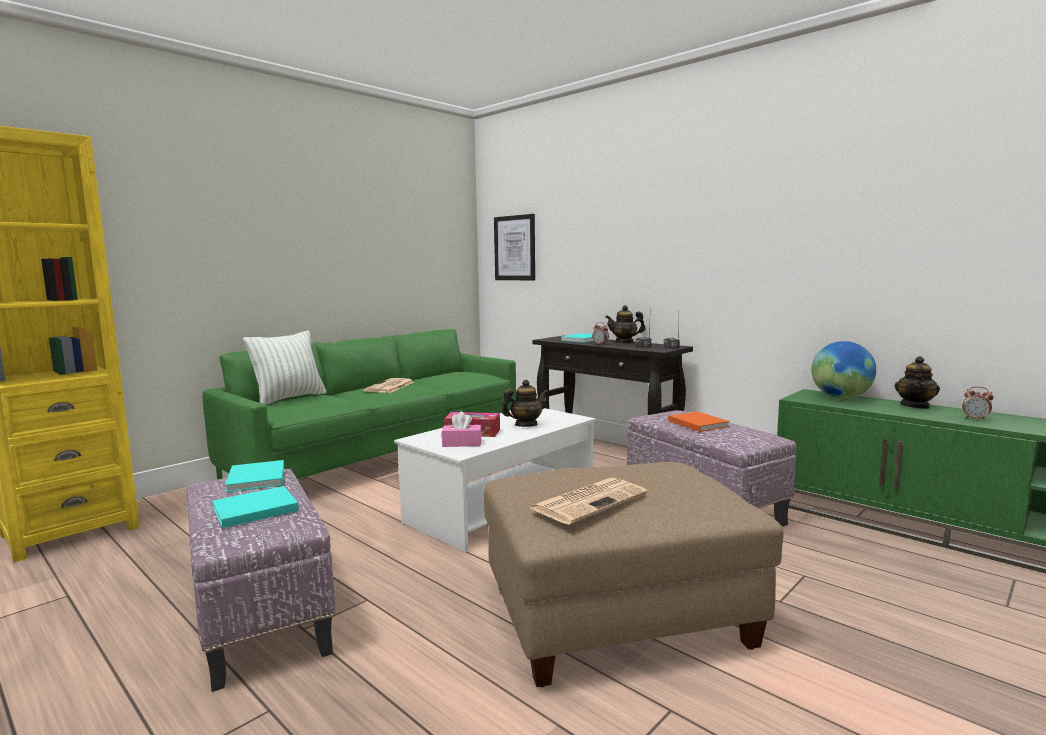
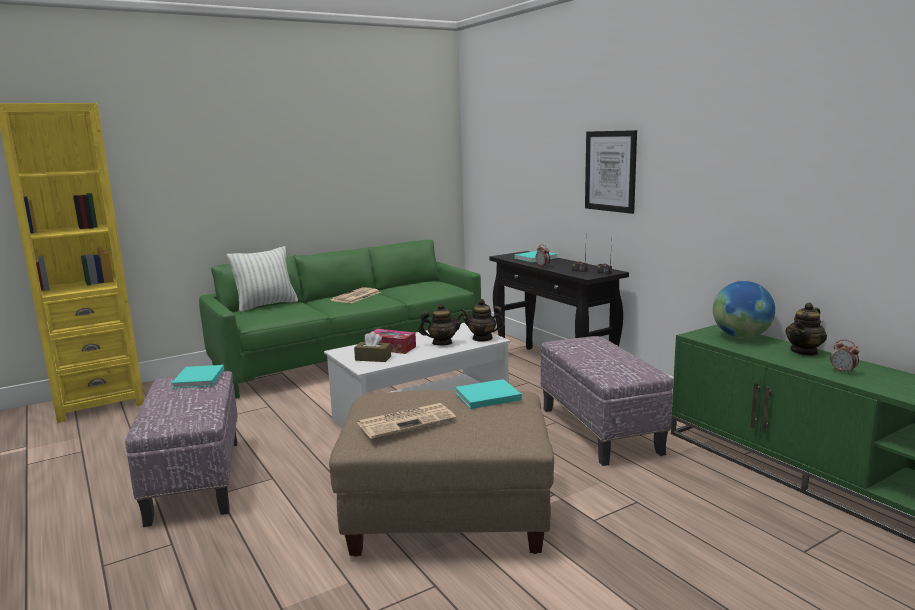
camera: 15 degrees right, 5 degrees up
(252, 510) = (180, 404): turquoise book -> turquoise book (485, 396)
(462, 443) = (373, 358): pink tissue box -> brown tissue box
(515, 248) = (490, 161): picture -> picture (610, 171)
(624, 342) = (571, 263): teapot -> teapot (482, 338)
(697, 423) = (593, 352): orange book -> none

